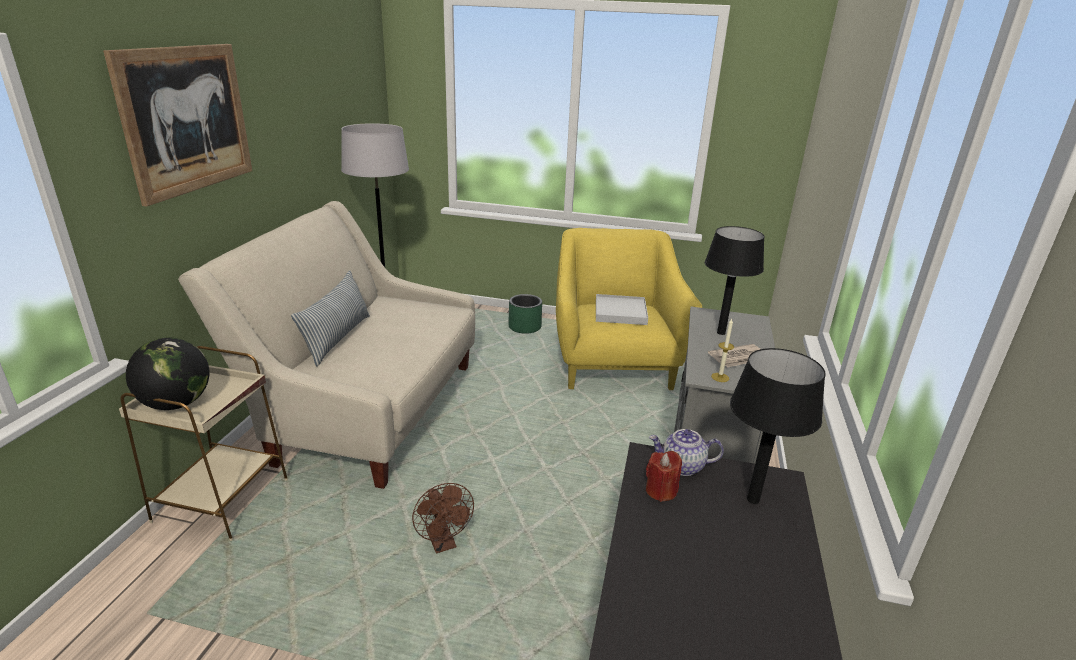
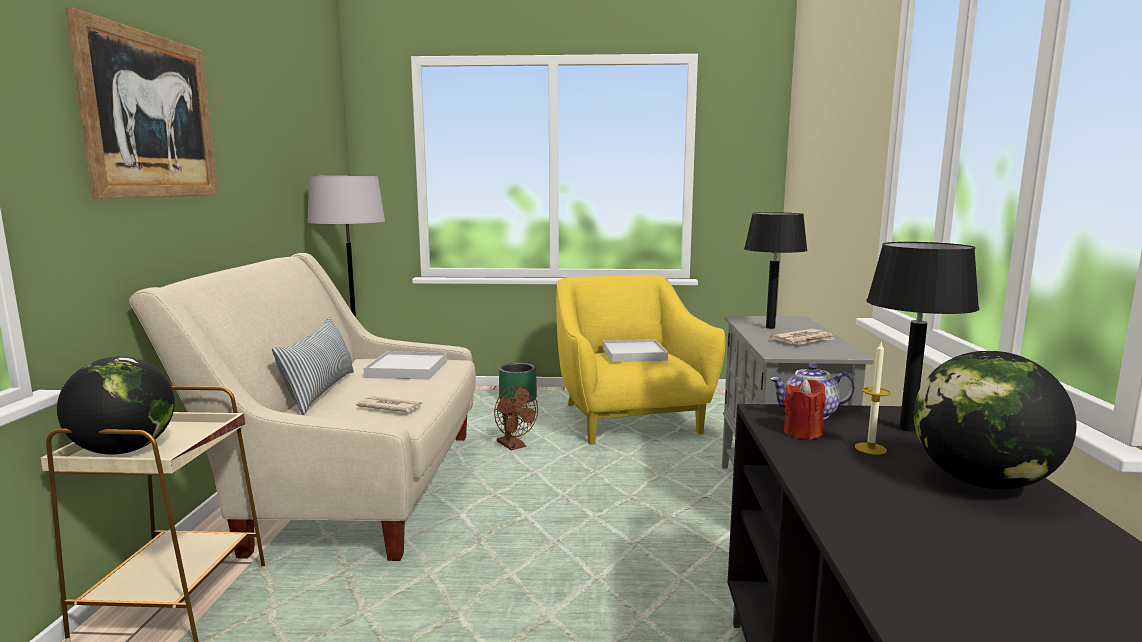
camera: 10 degrees left, 15 degrees down
(385, 366) = (390, 407): none -> newspaper
(413, 318) = (407, 369): none -> white tray
(443, 543) = (497, 607): brown fan -> brown fan (514, 446)
(720, 377) = (796, 352): candle -> candle (870, 448)
(767, 579) = (981, 482): none -> globe

